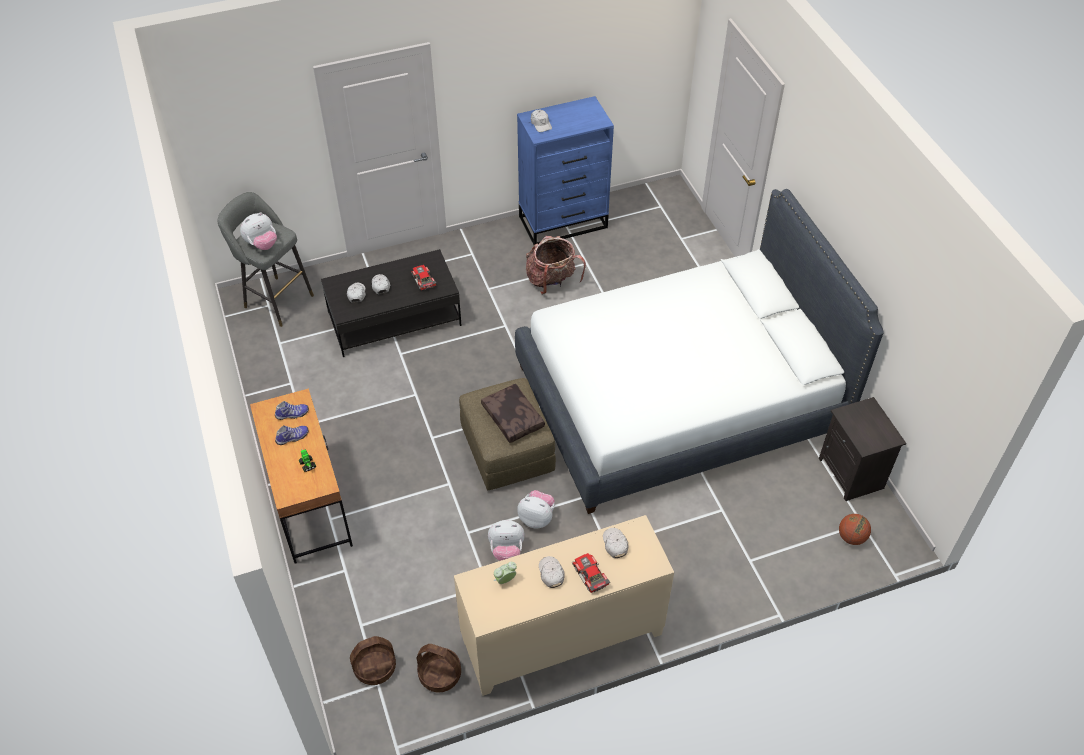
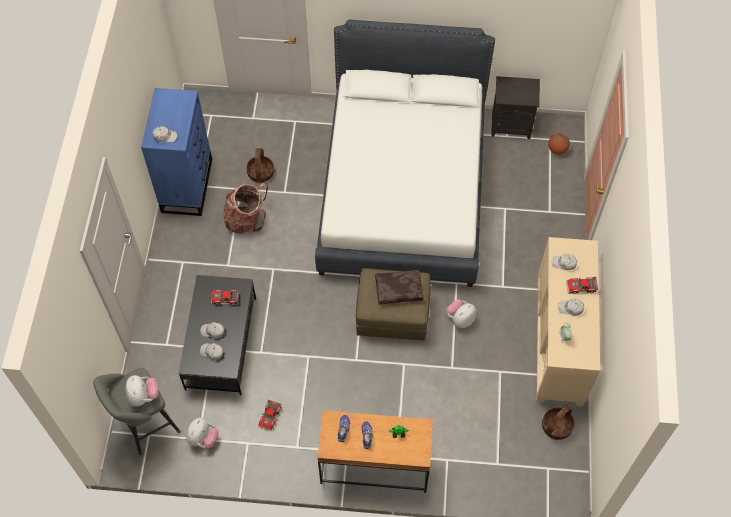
camera: 65 degrees left, 10 degrees up
(328, 390) = (270, 417): none -> toy car
(374, 668) = (535, 466): basket -> basket (261, 173)
(506, 550) = (477, 348): plush toy -> plush toy (203, 438)

